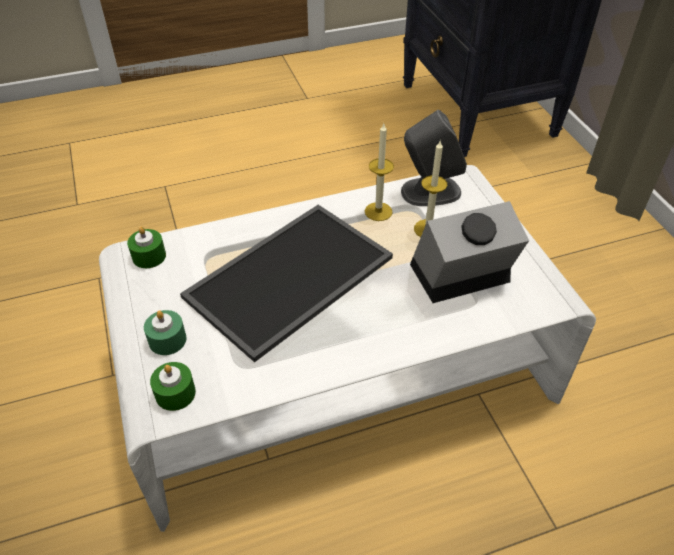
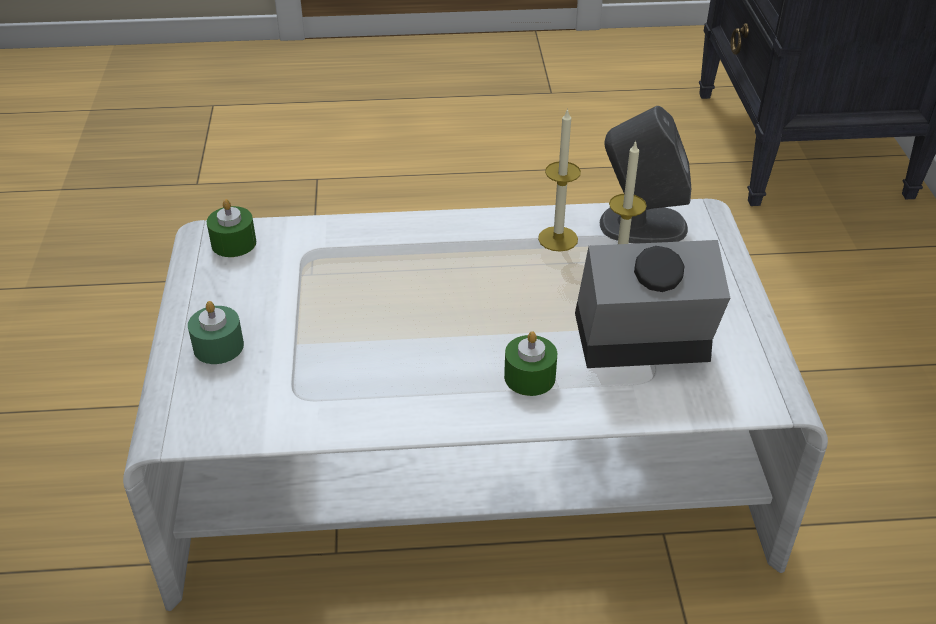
camera: 15 degrees right, 5 degrees down
(175, 393) = (204, 411): green candle -> green candle (529, 377)
(289, 274) = (404, 297): tray -> none

